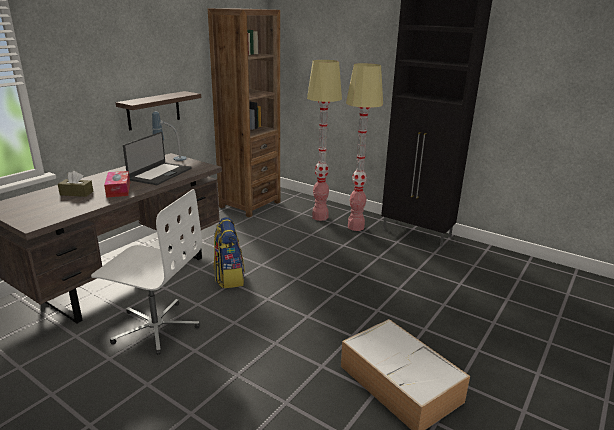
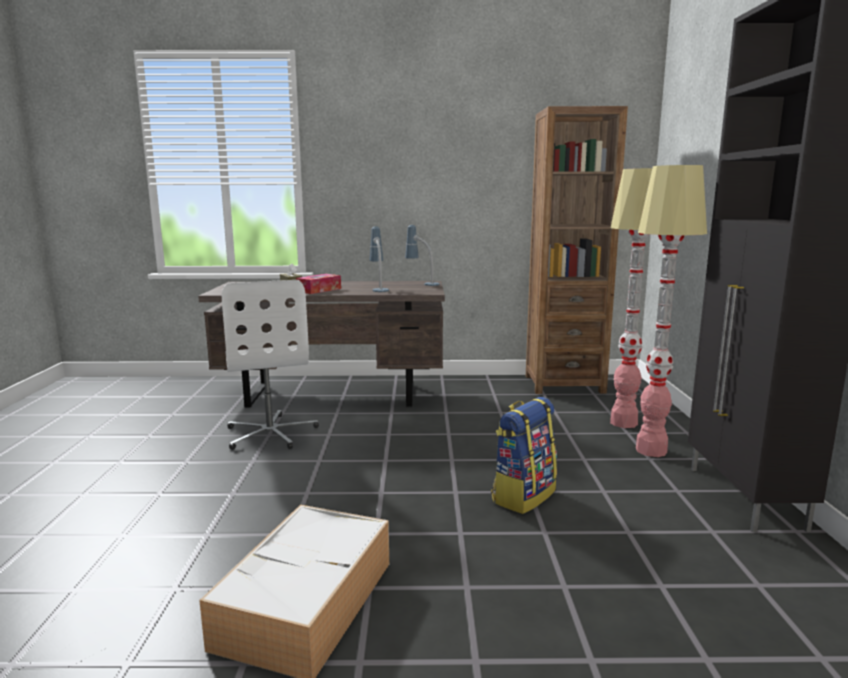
camera: 55 degrees right, 10 degrees down
(153, 110) = (440, 231): shelf -> none
(159, 174) = (378, 289): laptop -> table lamp
(229, 277) = (397, 429): backpack -> backpack (523, 495)

